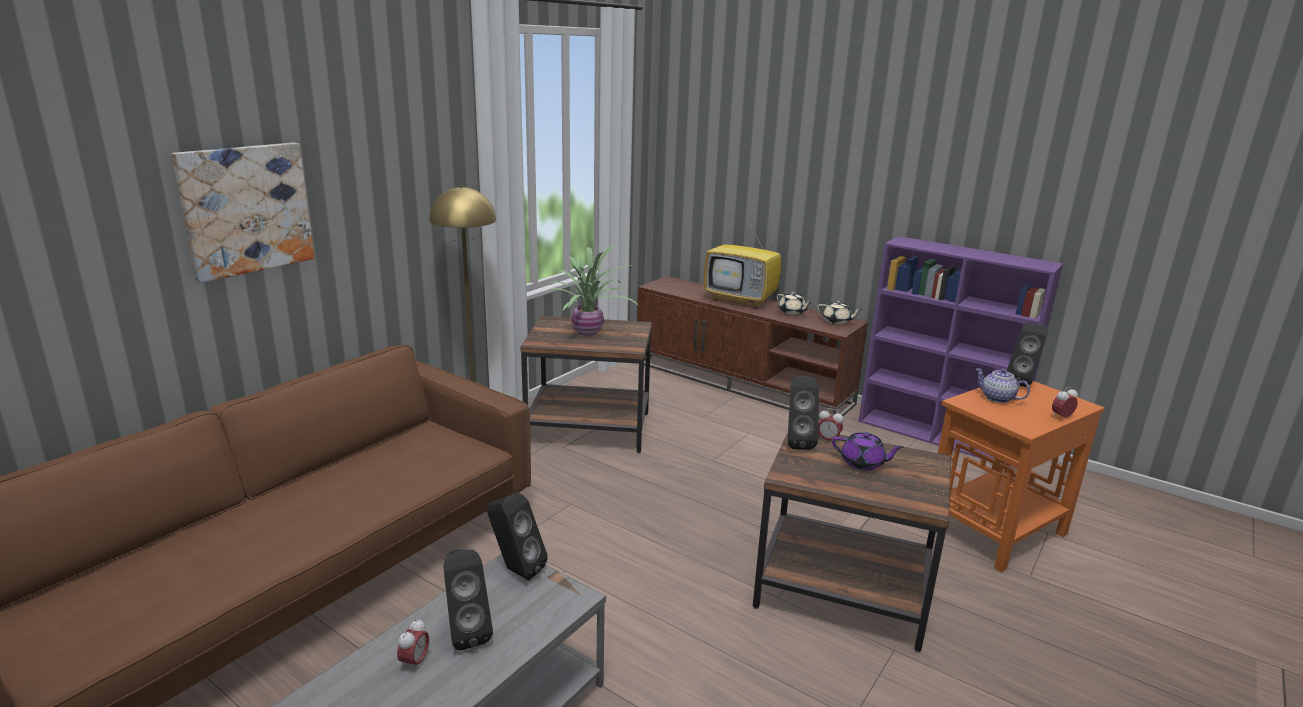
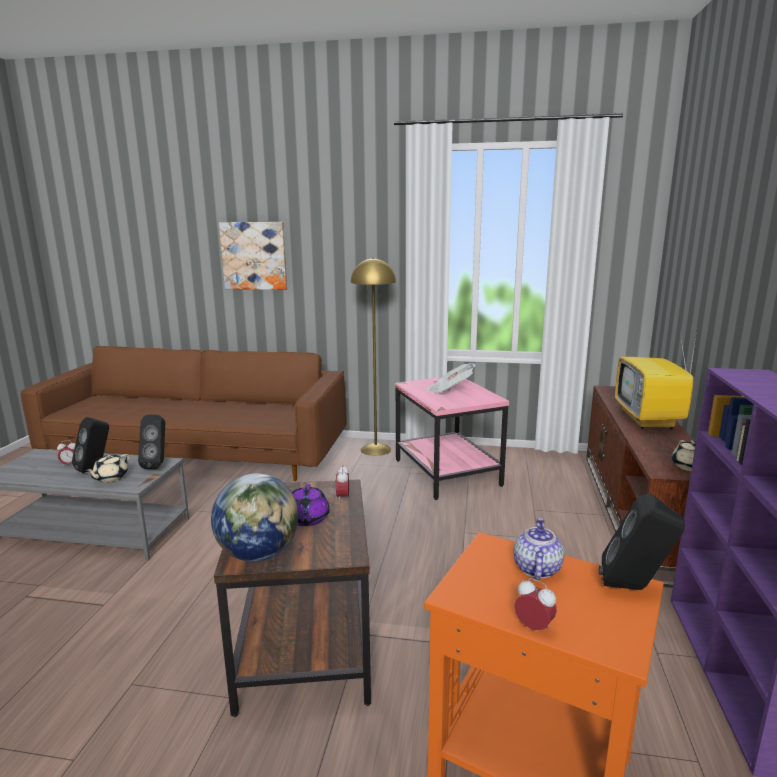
camera: 65 degrees right, 5 degrees down
(588, 332) = (450, 390): potted plant -> newspaper
(589, 428) = (448, 473): brown side table -> pink side table
(792, 312) = (667, 444): beige teapot -> beige teapot (110, 478)
(797, 442) = (326, 486): black speaker -> none
(919, 495) = (259, 554): none -> globe

